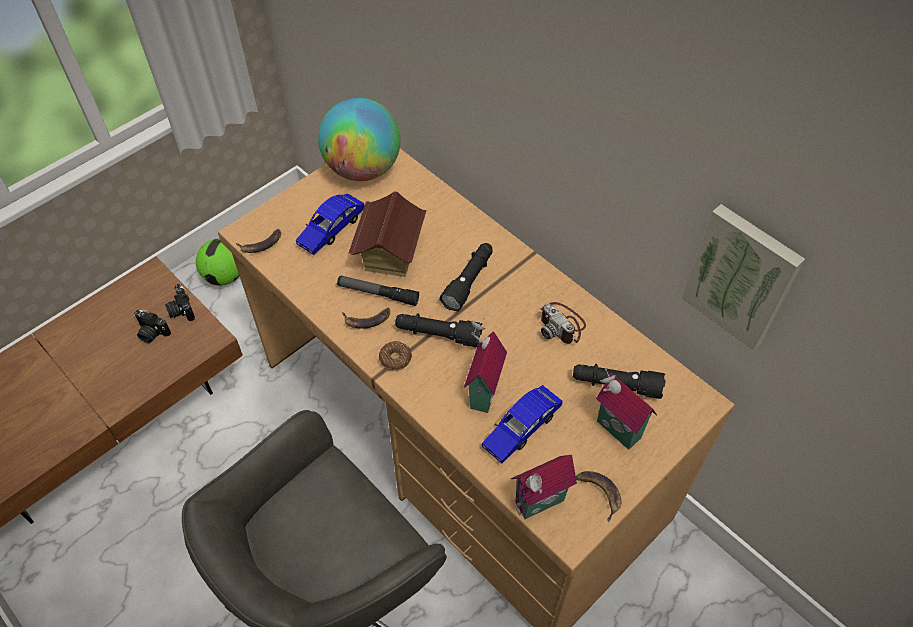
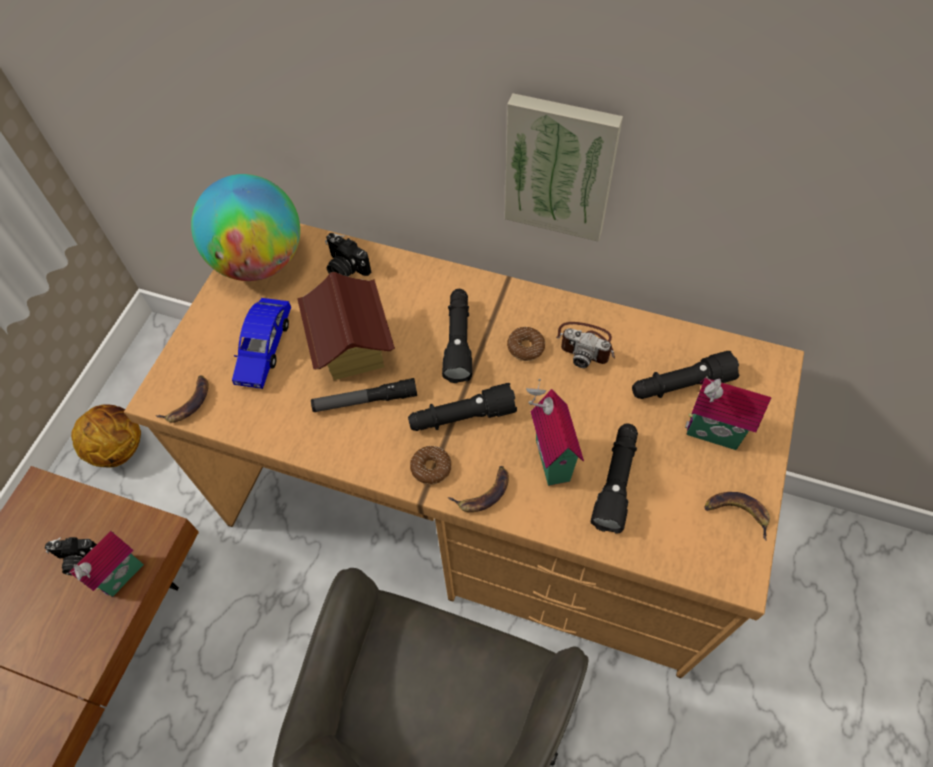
camera: 25 degrees left, 5 degrees up
(181, 310) = (99, 516): camera -> camera (345, 268)
(225, 276) = (119, 448): football -> basketball
(367, 319) = (371, 437): banana -> banana (483, 492)
(515, 307) = (525, 347): none -> donut
(521, 428) = (616, 481): blue toy car -> black flashlight
(540, 504) = (688, 557): toy house -> toy house (124, 577)
(742, 276) = (809, 209): picture -> picture (560, 167)

